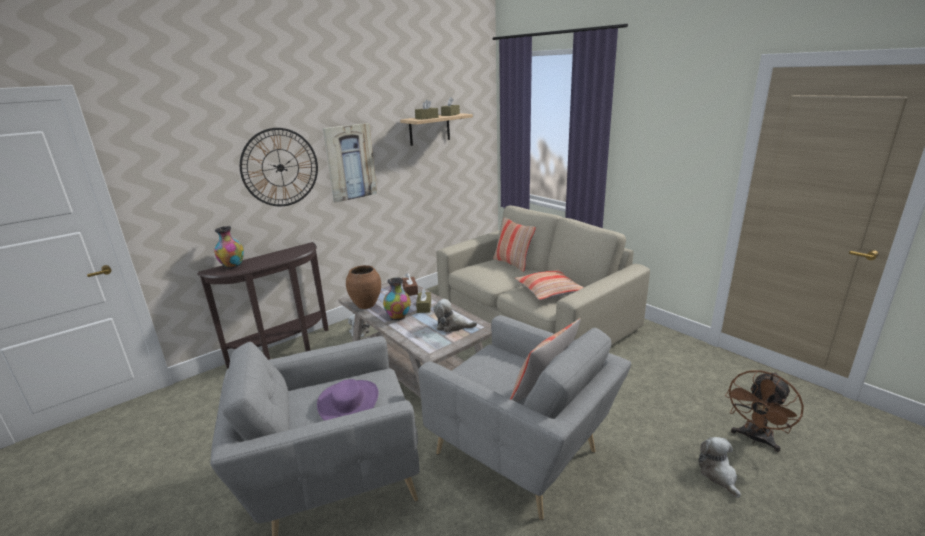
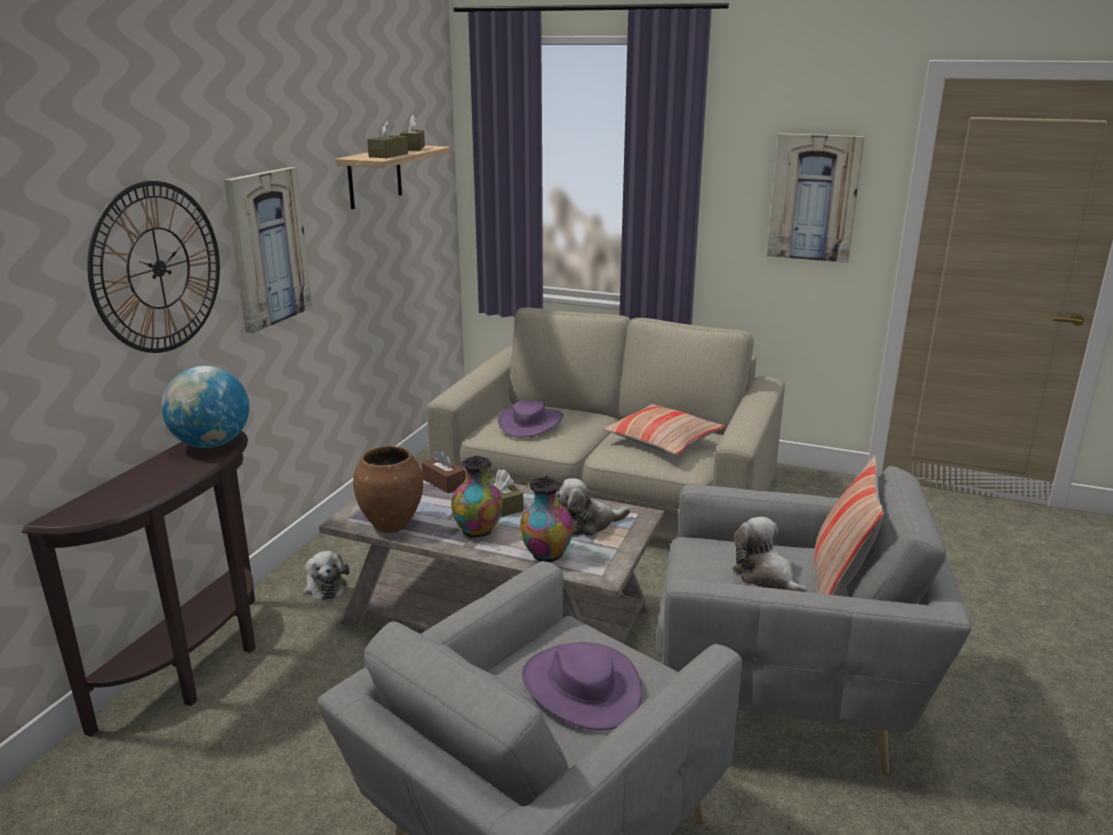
camera: 30 degrees left, 0 degrees up
(232, 266) = (101, 498): vase -> vase (546, 555)
(296, 251) = (212, 444): none -> globe
(488, 269) = (531, 423): none -> purple hat
(513, 263) = (554, 408): pillow -> none
(680, 150) = (814, 198): none -> picture
(718, 475) = (1017, 638): plush toy -> plush toy (765, 576)
(755, 439) = (1014, 583): brown fan -> none

